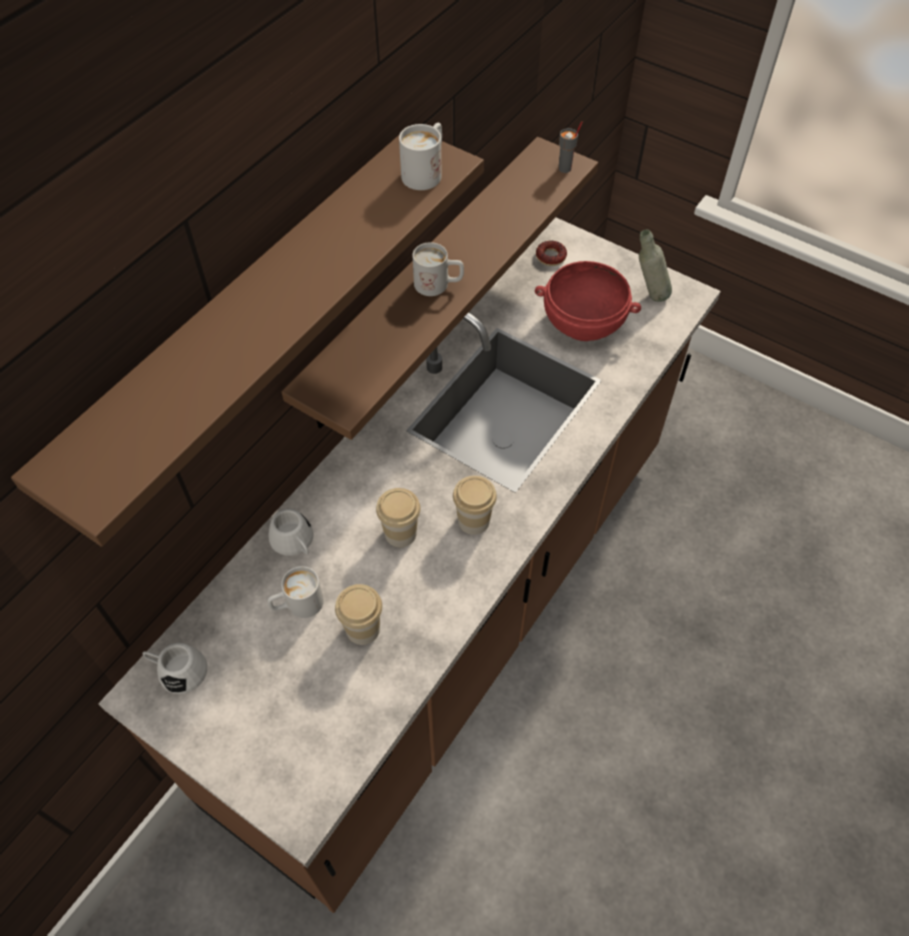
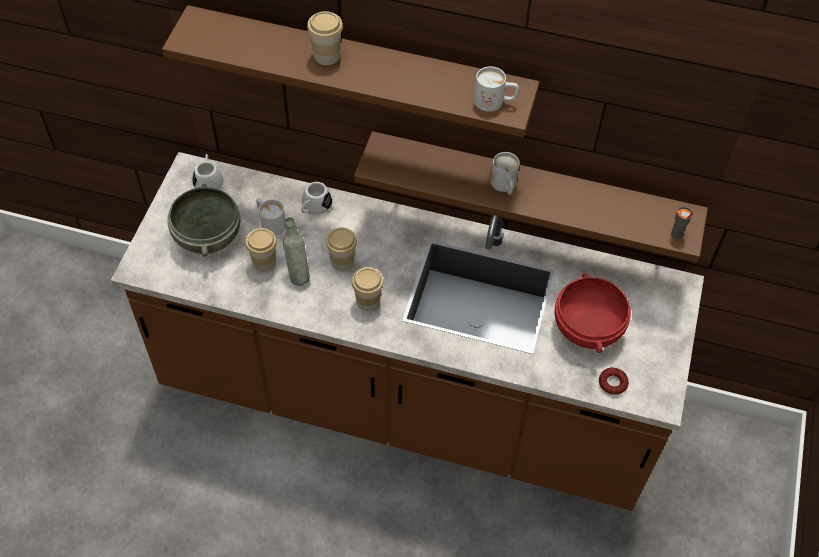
camera: 70 degrees right, 0 degrees up
(245, 318) = (326, 55): none -> cup
(284, 697) = (207, 237): none -> grey bowl
(551, 256) = (652, 288): donut -> donut (612, 383)
(648, 296) = (642, 370): grey bottle -> grey bottle (298, 274)

